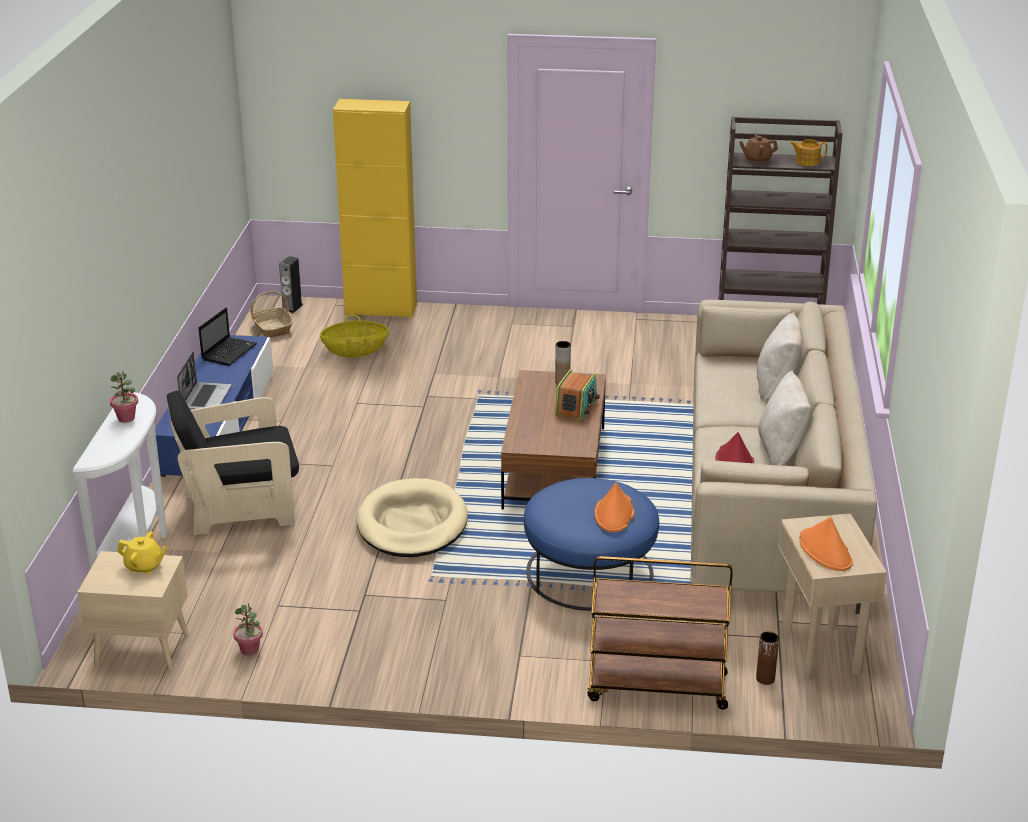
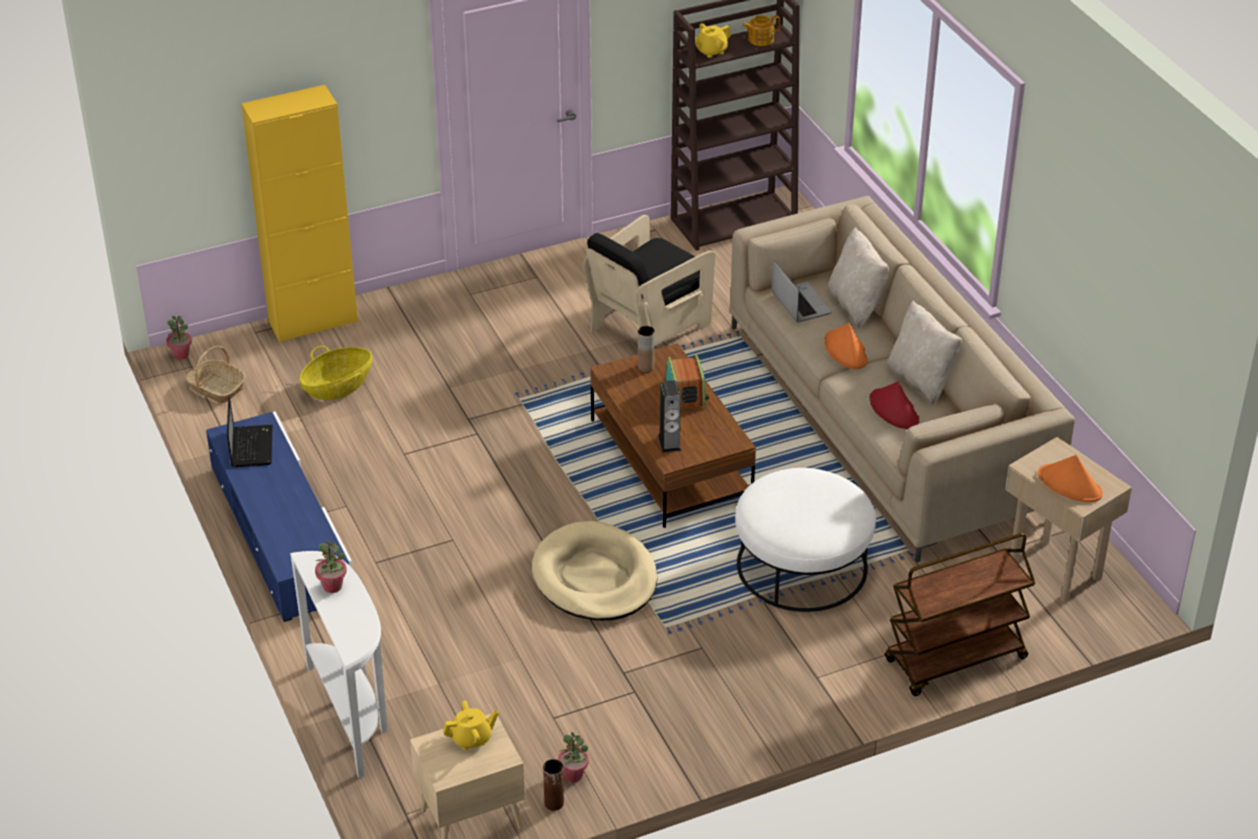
camera: 30 degrees left, 10 degrees up
(205, 397) = (287, 514): laptop -> laptop (800, 303)
(241, 508) = (409, 625): black armchair -> black armchair (648, 325)
(271, 303) = (181, 355): none -> potted plant
(292, 307) = (210, 352): speaker -> speaker (669, 442)
(589, 572) = (802, 566): blue ottoman -> white ottoman
(614, 514) = (833, 506): orange hat -> orange hat (846, 350)
(757, 160) = (711, 51): brown teapot -> yellow teapot
(765, 679) = (1033, 614): brown vase -> brown vase (554, 803)

